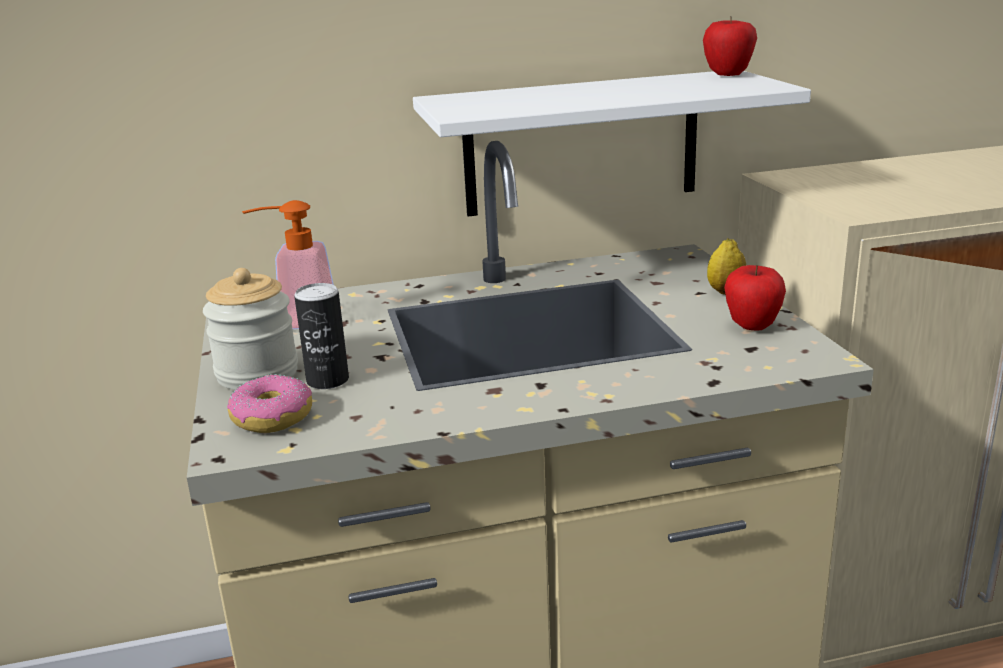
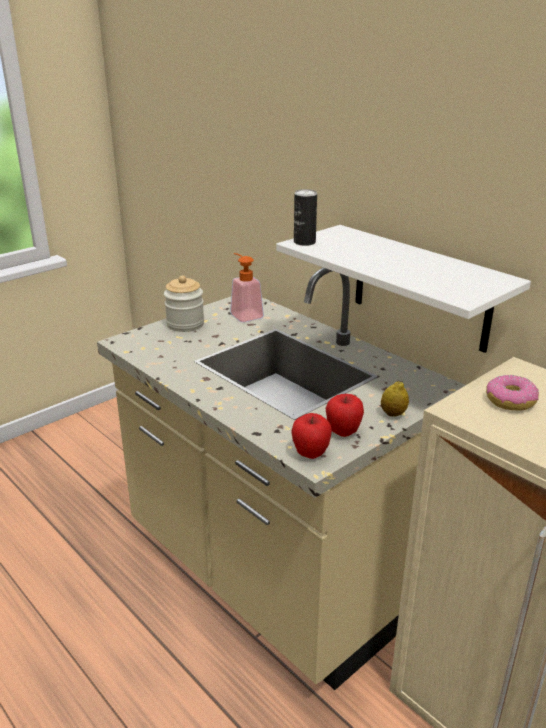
camera: 60 degrees right, 5 degrees up
(272, 417) = (149, 340): donut -> donut (510, 400)
(328, 380) = (189, 340): can -> can (304, 242)
(728, 75) = (492, 281): apple -> apple (310, 454)

